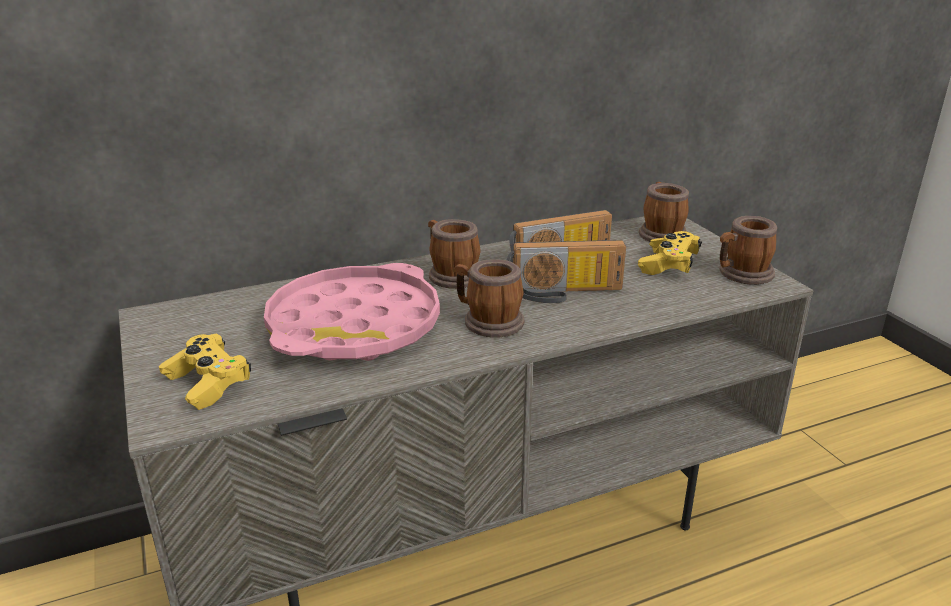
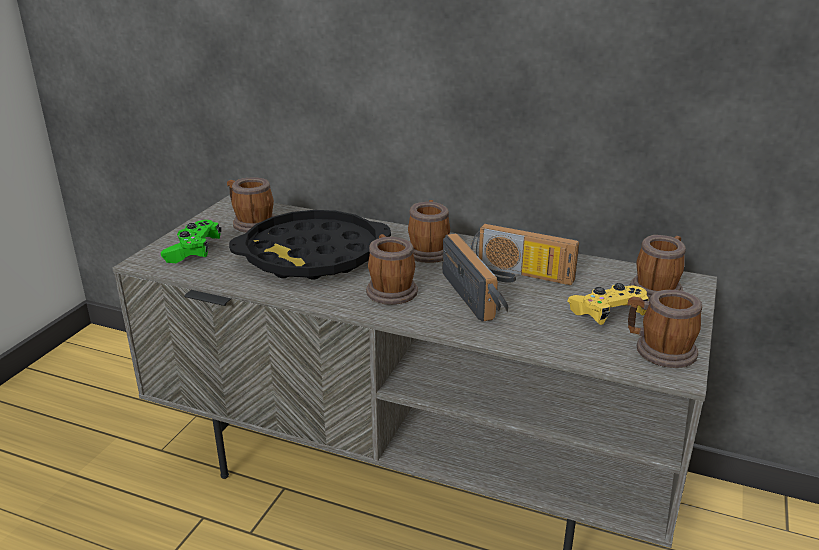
camera: 45 degrees right, 0 degrees up
(208, 383) = (193, 251): yellow game controller -> green game controller
(216, 325) = (251, 223): none -> mug
(355, 326) = (312, 255): pink tray -> black tray
(564, 293) = (478, 296): radio -> radio turned 150 degrees counterclockwise

